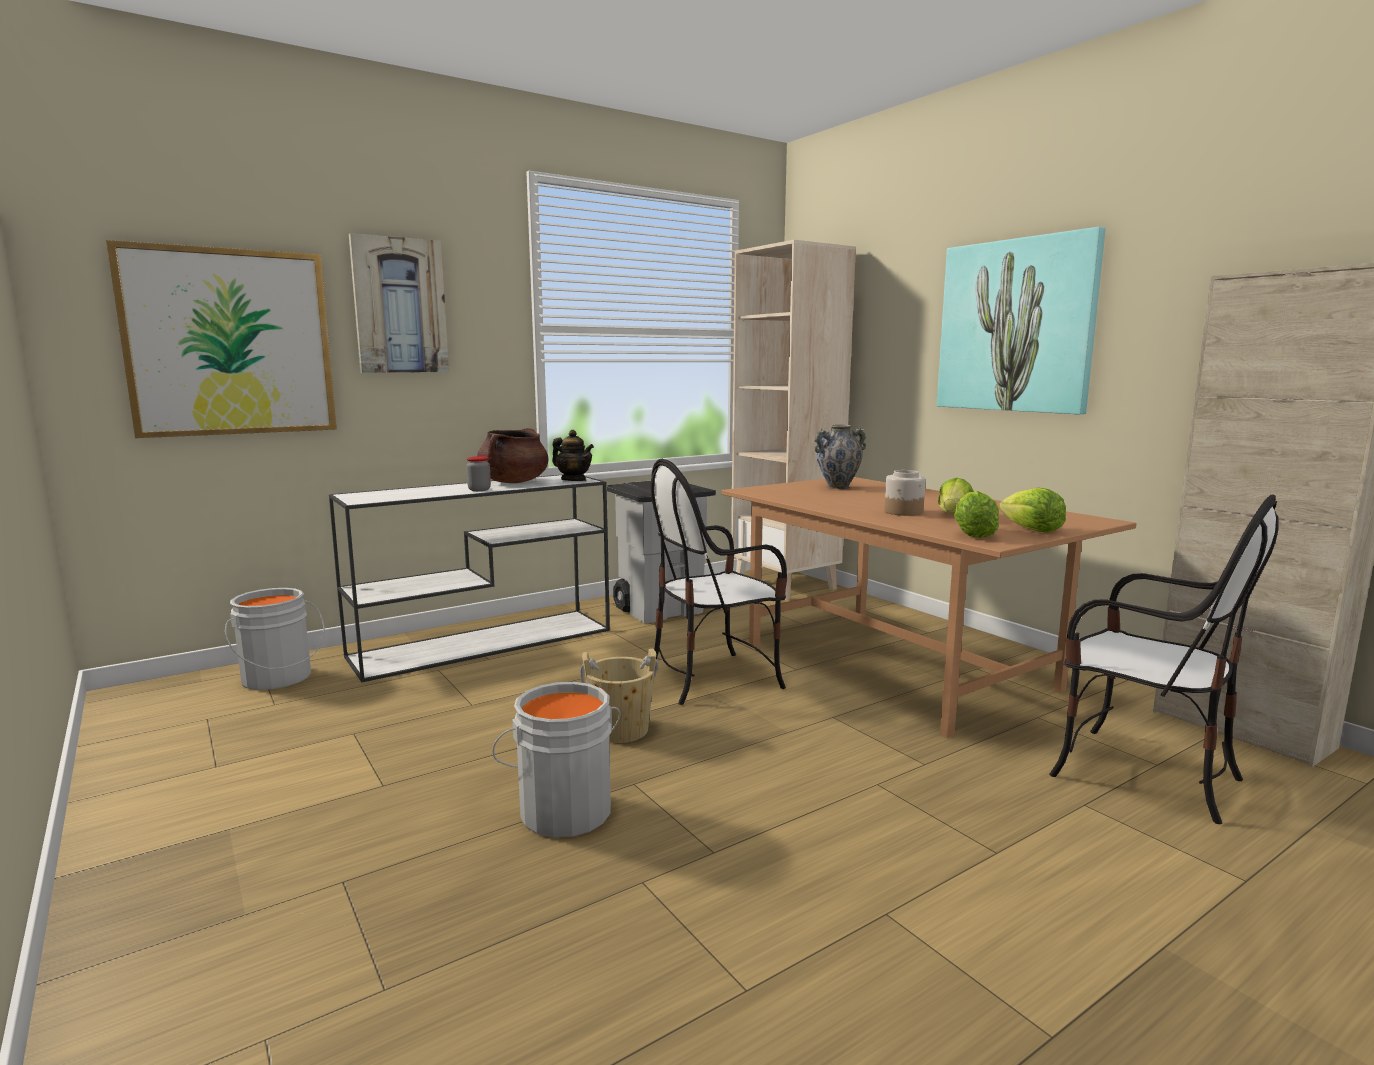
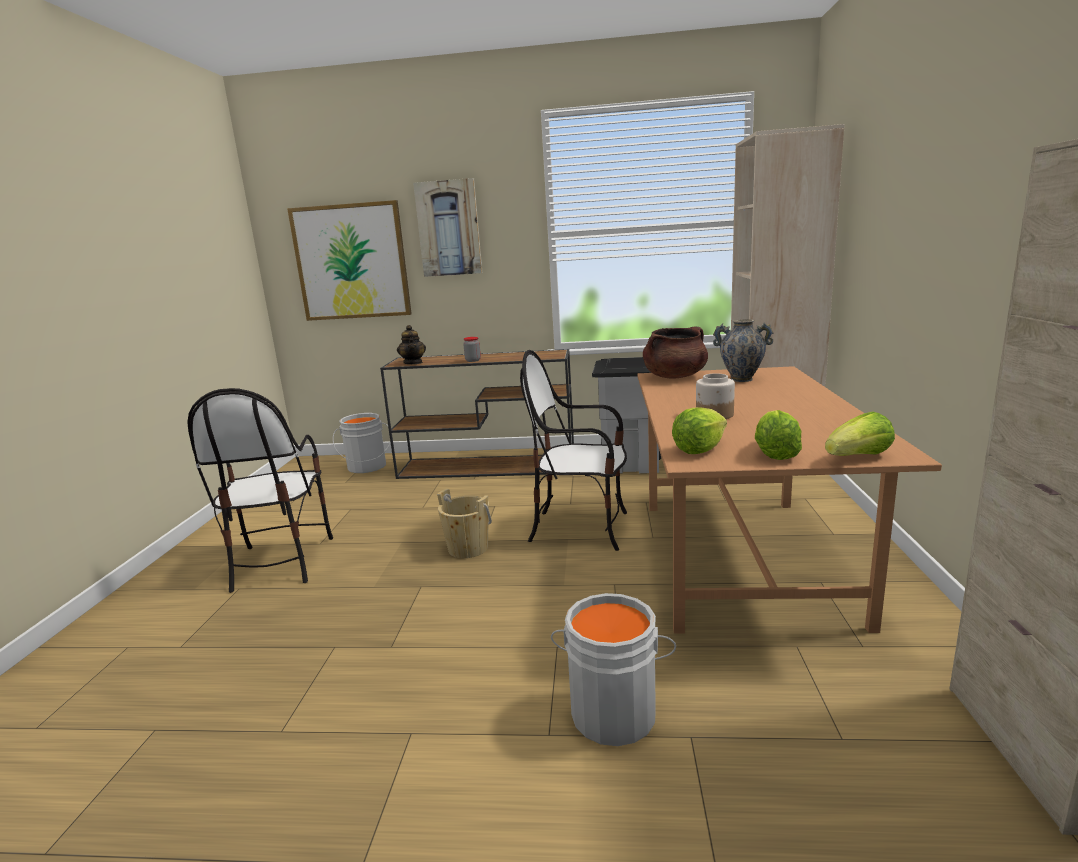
camera: 40 degrees right, 5 degrees up
(485, 642) = (489, 466): white console table -> brown console table
(514, 482) = (509, 355): brown cooking pot -> brown cooking pot (675, 377)
(564, 810) = (366, 588): grey bucket -> grey bucket (614, 711)
(573, 480) = (549, 356): teapot -> teapot (413, 363)
(953, 515) = (749, 425): lettuce -> lettuce (858, 457)
(1016, 326) = (943, 209): picture -> none
(1142, 774) = (804, 739): chair -> chair (280, 562)

